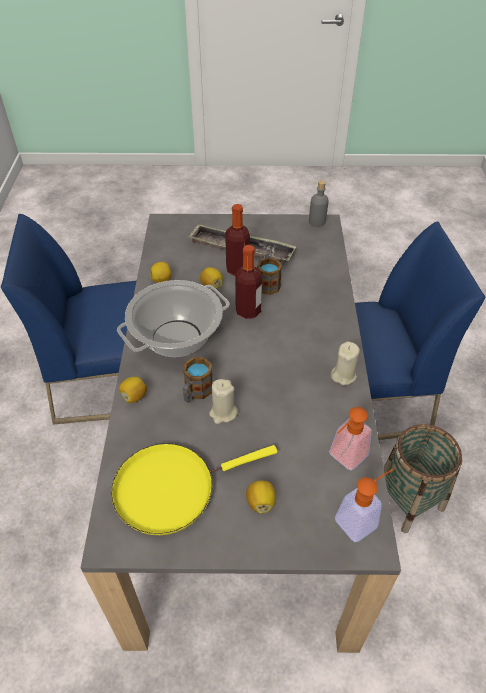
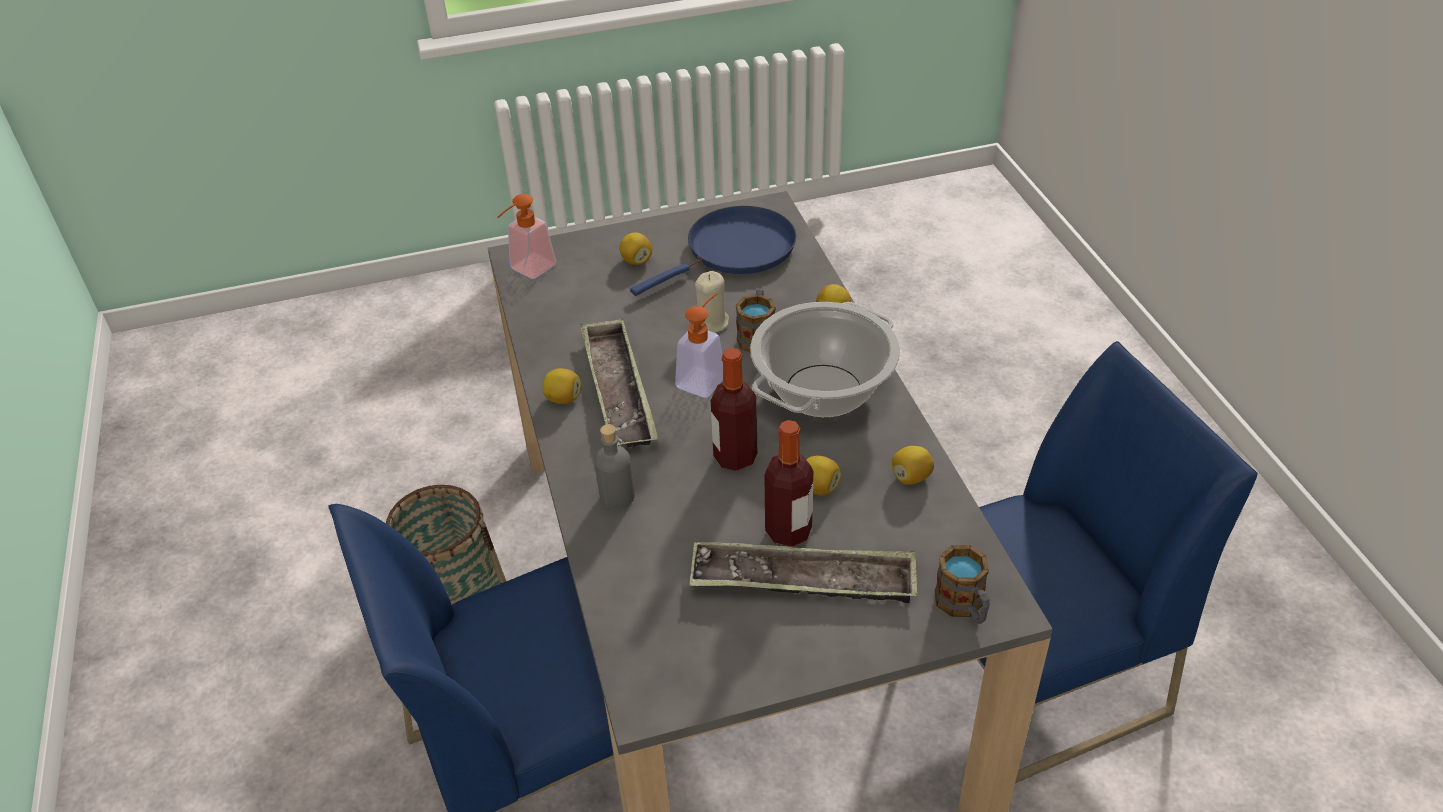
camera: 165 degrees right, 5 degrees down
(171, 488) = (735, 251): yellow frying pan -> blue frying pan
(268, 282) = (722, 517): mug -> mug (964, 606)
(305, 372) = (618, 390): none -> tray
(317, 222) = (665, 702): grey bottle -> grey bottle (617, 496)
(343, 375) = (563, 398): beige candle -> lemon
(344, 458) = (552, 312): soap dispenser -> soap dispenser (705, 378)

